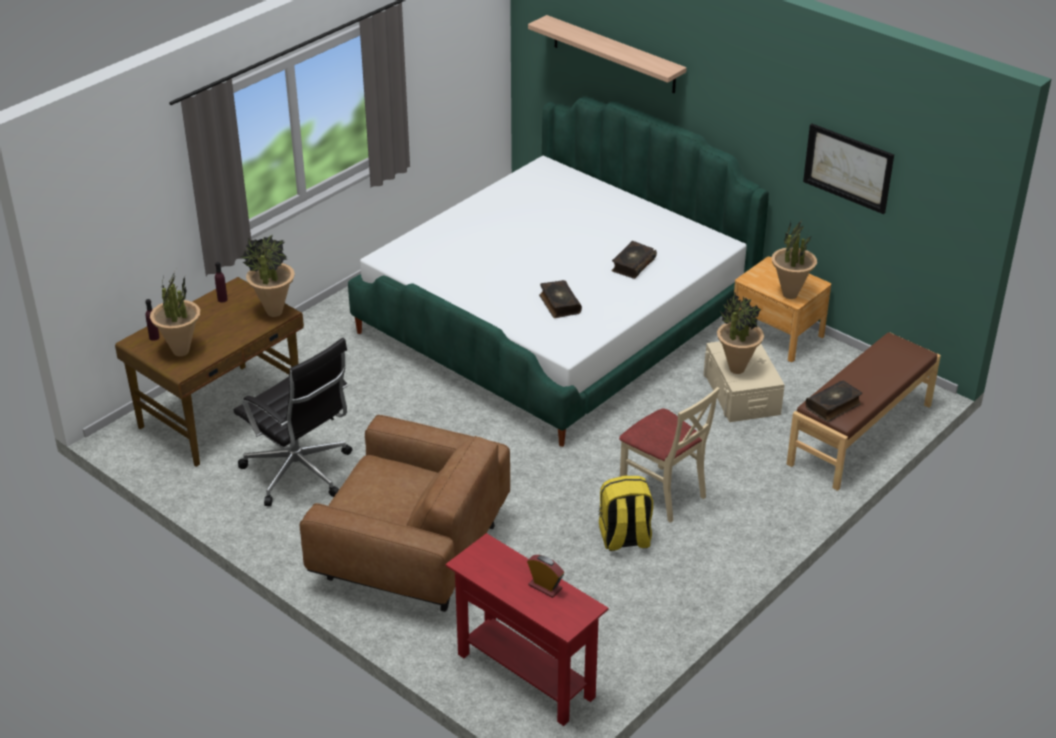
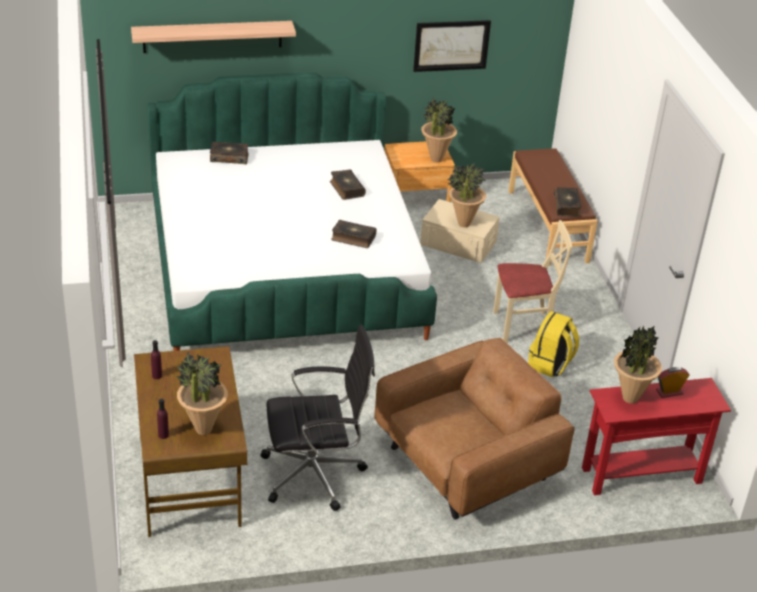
camera: 55 degrees left, 0 degrees up
(274, 312) = (212, 358): potted plant -> potted plant (630, 398)
(588, 189) = (229, 157): none -> book

